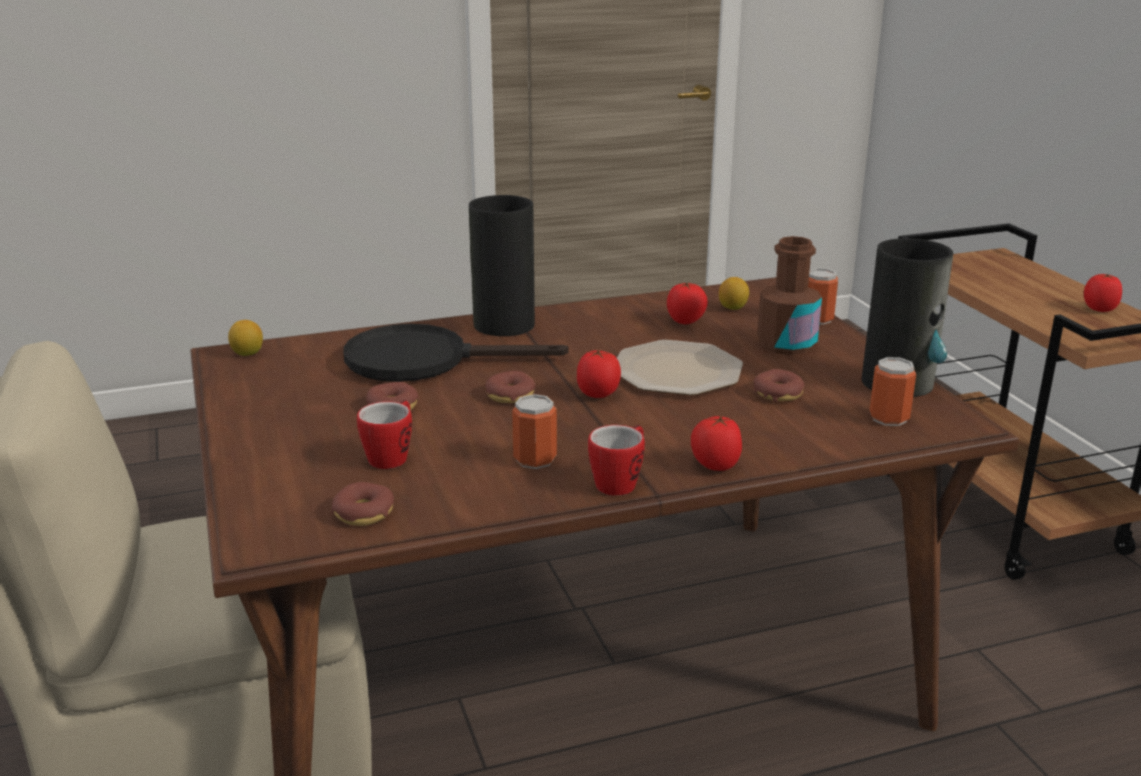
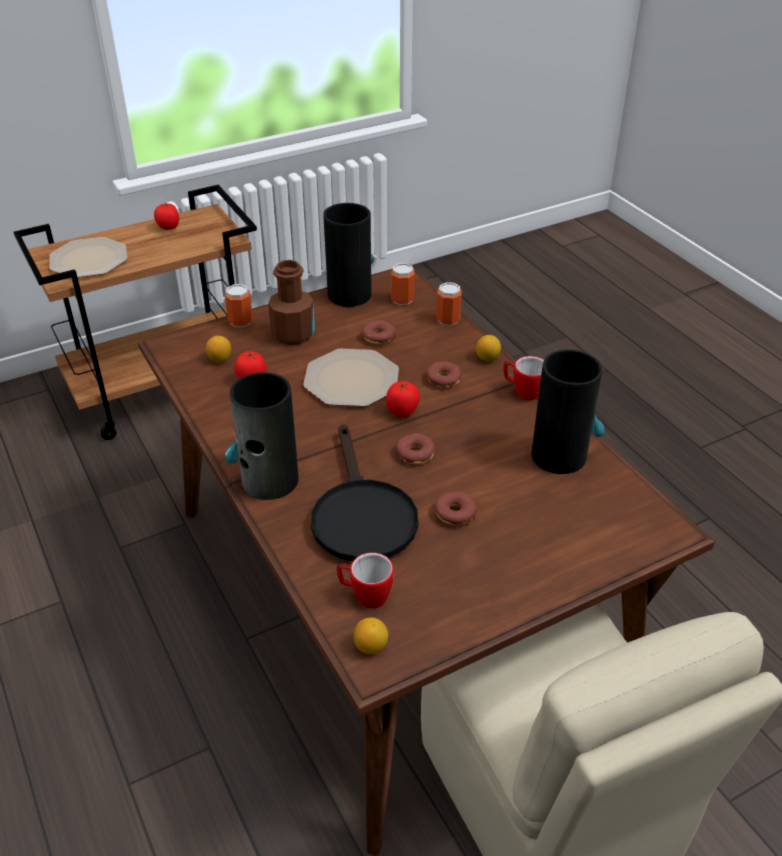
camera: 100 degrees left, 15 degrees up
(364, 513) = (610, 491): donut -> donut (443, 379)
(392, 456) = (532, 495): mug -> mug (365, 595)
(460, 488) = (559, 455): none -> vase
(535, 459) = (509, 428): can -> can (448, 319)
(715, 466) = (487, 358): tomato -> lemon
(989, 273) = (89, 260): none -> plate

